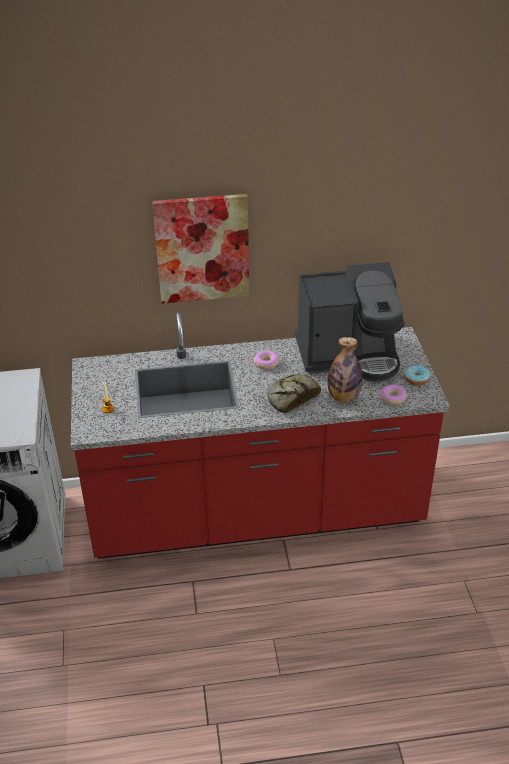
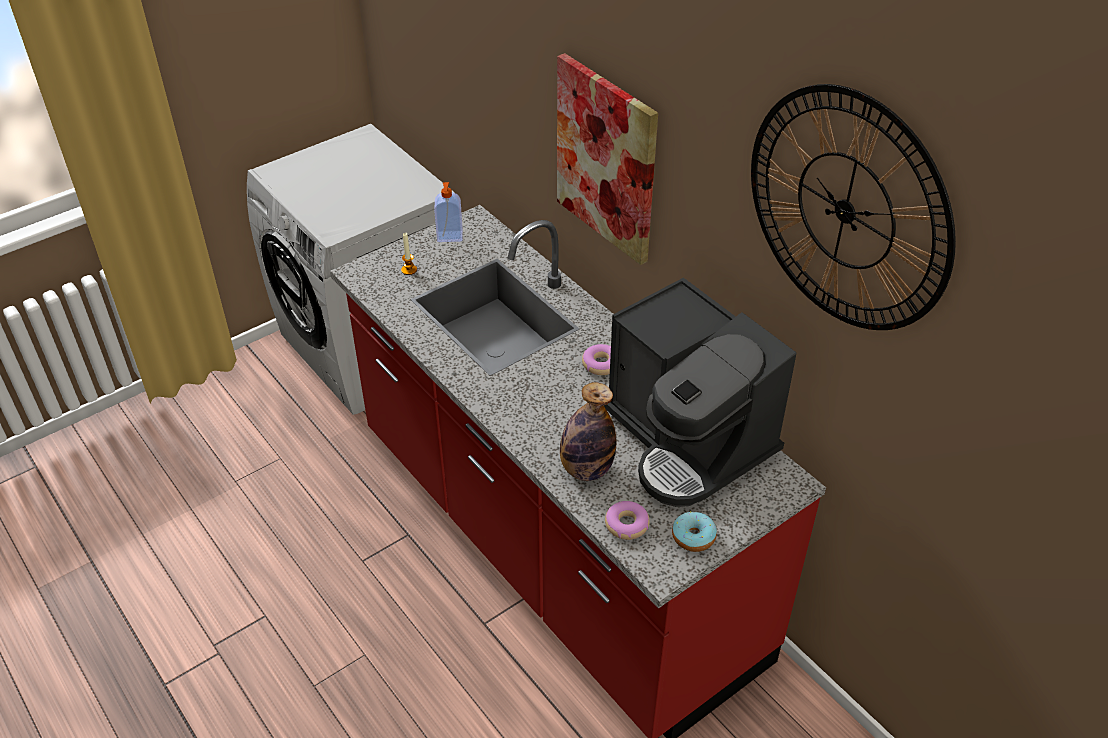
camera: 60 degrees right, 5 degrees up
(93, 381) = (450, 237): none -> soap dispenser
(291, 397) = (546, 416): bread -> none
(395, 171) = (846, 210): none -> wall clock

